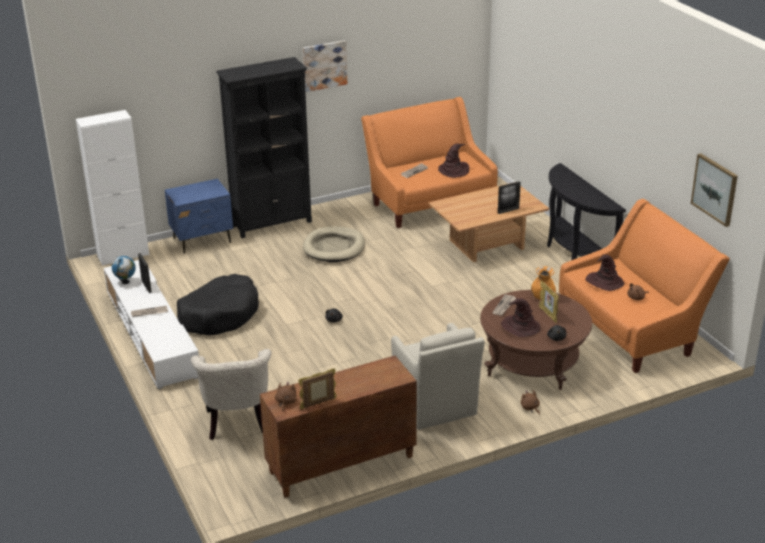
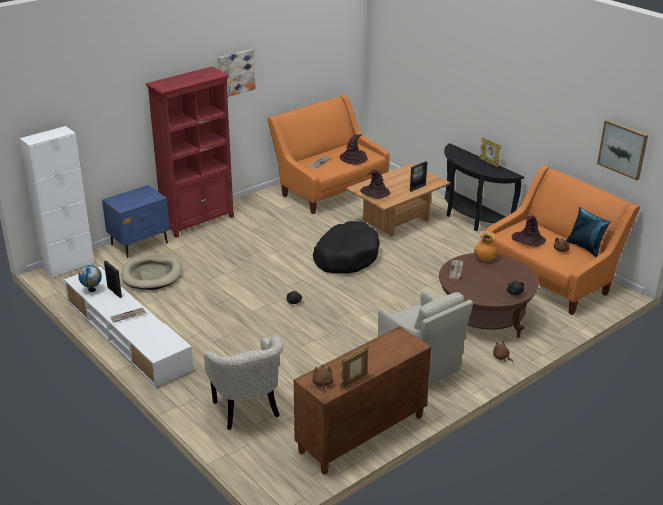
camera: 15 degrees left, 0 degrees up
(219, 315) = (185, 310): black dog bed -> black dog bed (346, 256)
(272, 223) = (198, 221): black bookcase -> red bookcase
(334, 247) = (264, 237): beige dog bed -> beige dog bed (152, 274)
(520, 327) = (479, 287): brown hat -> brown hat (374, 193)
(548, 315) = (497, 273): picture frame -> picture frame (489, 163)
(666, 298) = (585, 247): none -> blue pillow

